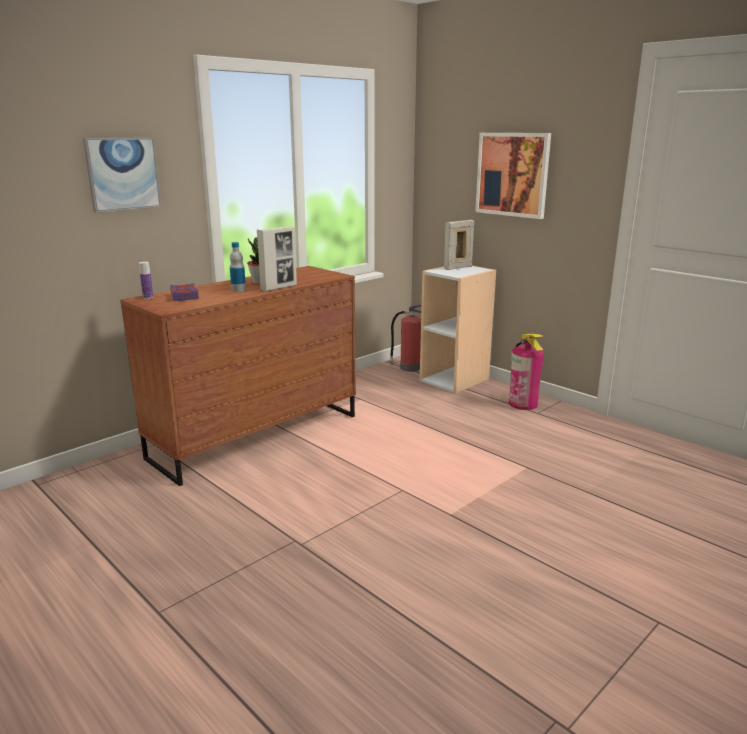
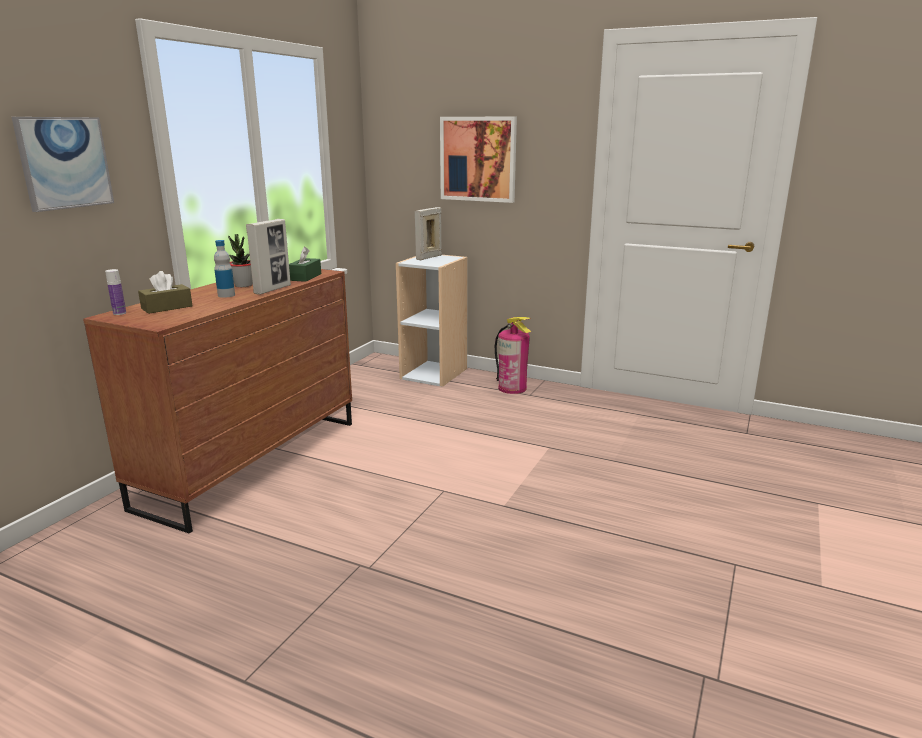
camera: 20 degrees left, 0 degrees up
(185, 296) = (167, 307): purple book -> brown tissue box
(316, 279) = (305, 277): none -> green tissue box
(409, 367) = (381, 367): fire extinguisher -> none

